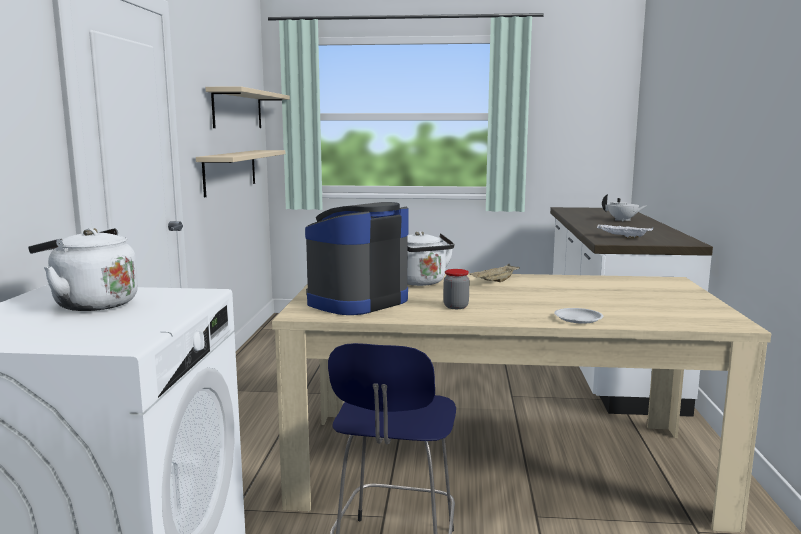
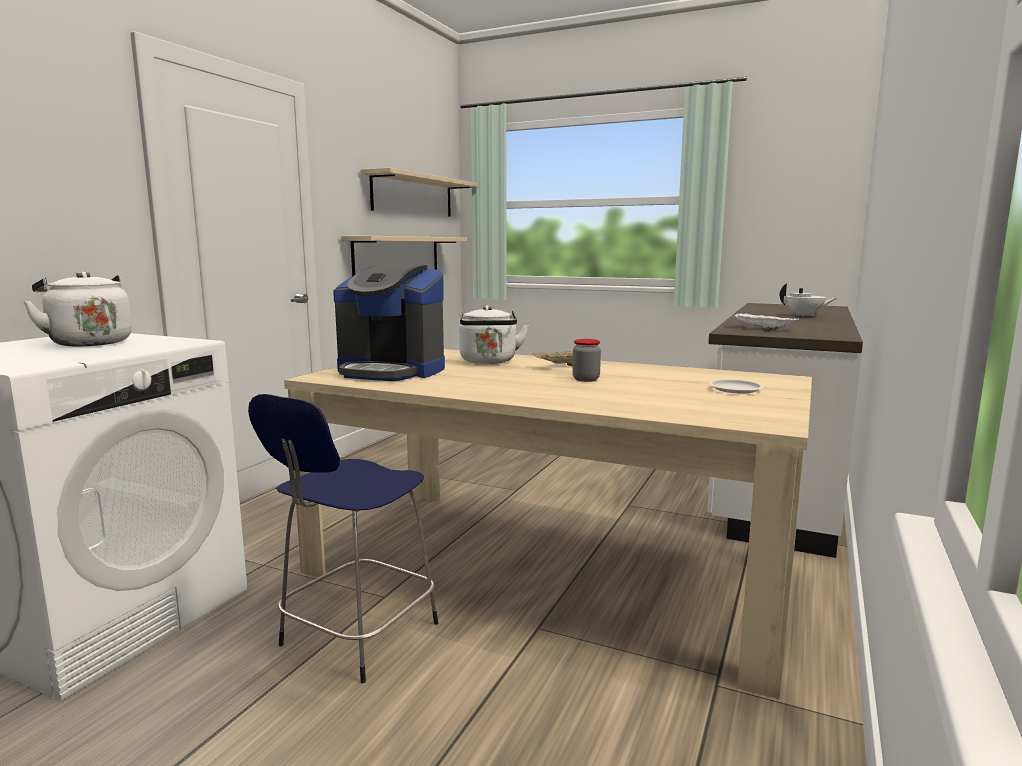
camera: 20 degrees right, 0 degrees up
(356, 301) = (391, 371): coffee machine -> coffee machine turned 135 degrees counterclockwise
(456, 306) = (477, 382): jar -> jar (586, 379)
(578, 318) = (587, 403): white plate -> white plate (736, 389)

